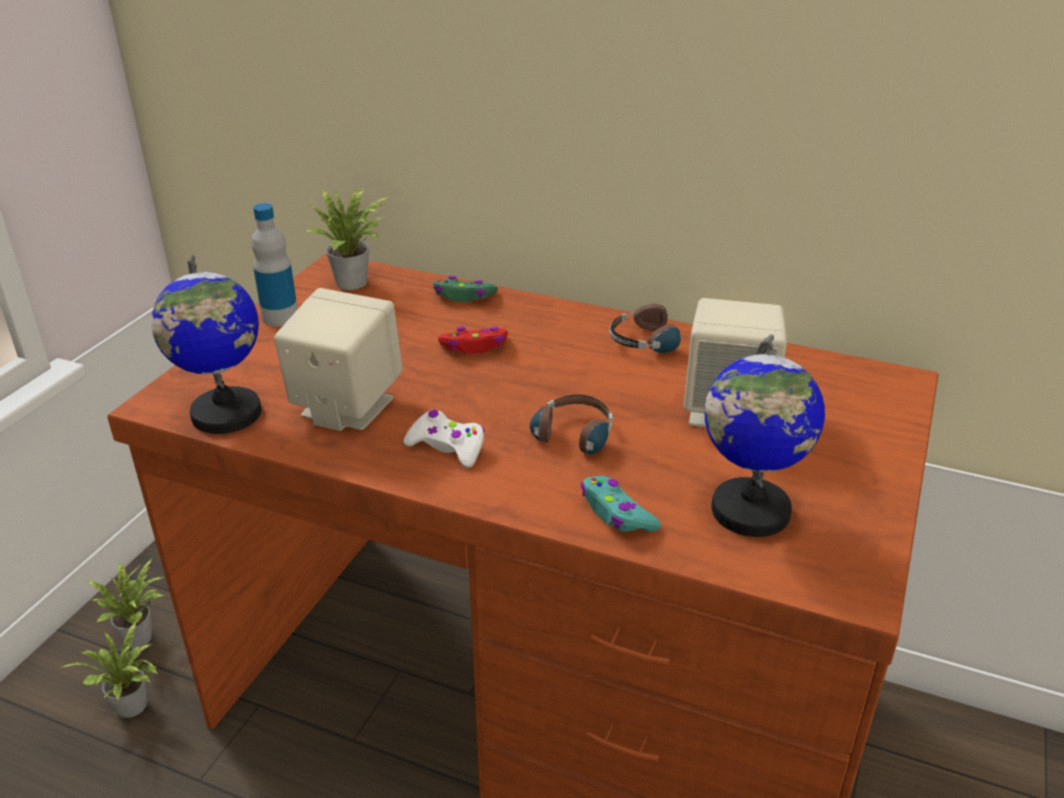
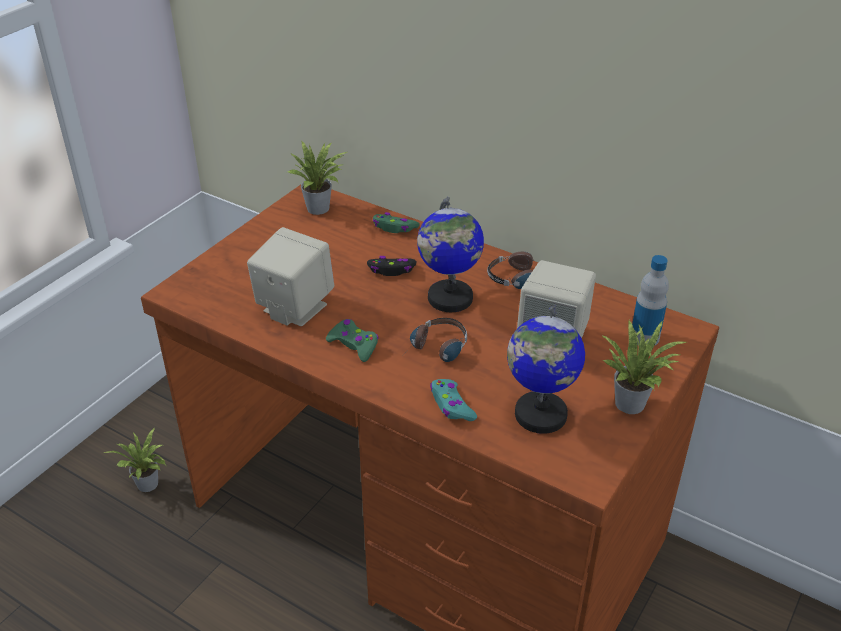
camera: 10 degrees right, 5 degrees up
(141, 636) = (159, 436): potted plant -> potted plant (632, 402)
(225, 414) = (215, 305): globe -> globe (449, 298)
(280, 317) = (263, 233): bottle -> bottle (644, 337)
(447, 446) = (354, 345): white game controller -> green game controller
(475, 347) = (391, 270): red game controller -> black game controller

